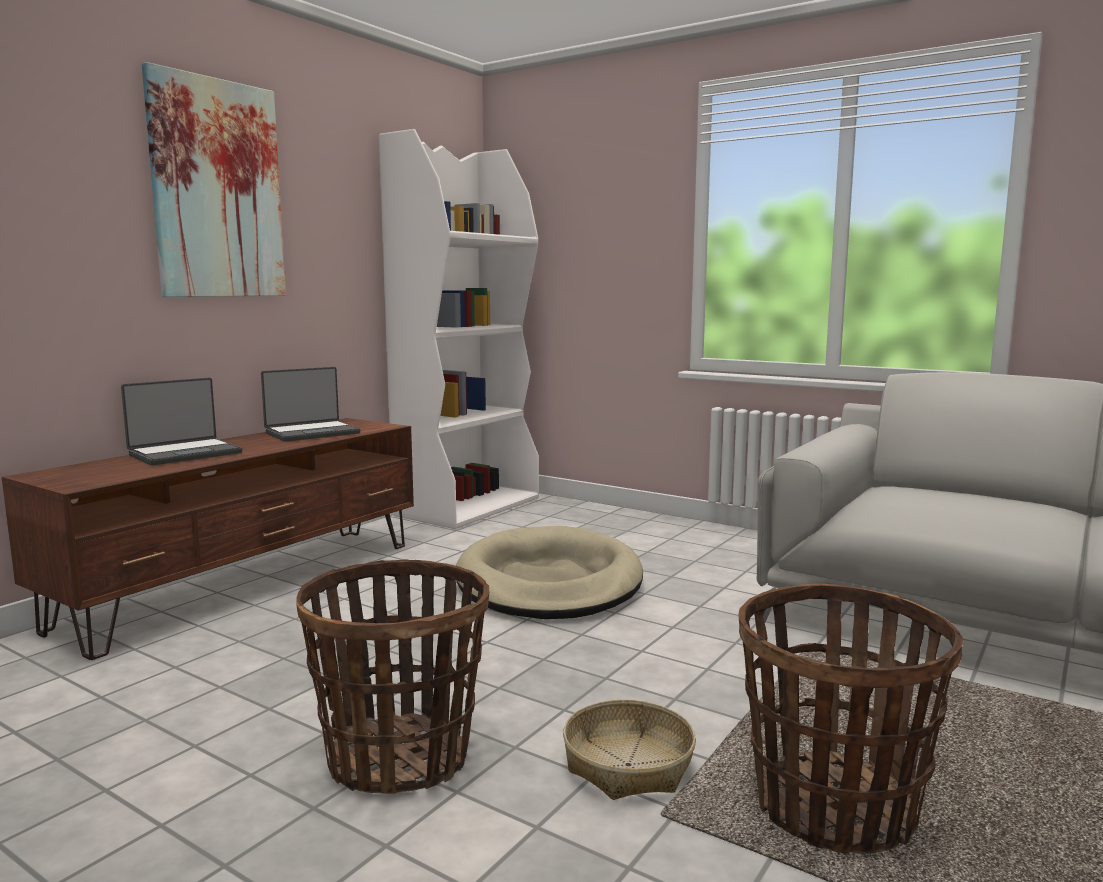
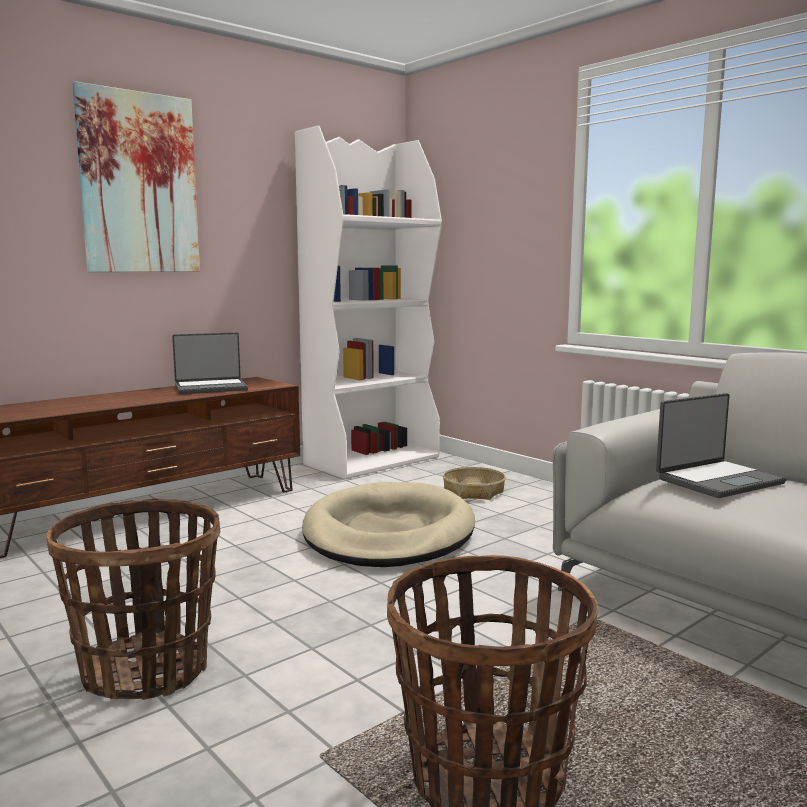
camera: 15 degrees right, 0 degrees up
(185, 454) = (93, 400): laptop -> laptop (718, 480)
(628, 765) = (328, 707): basket -> basket (474, 492)

